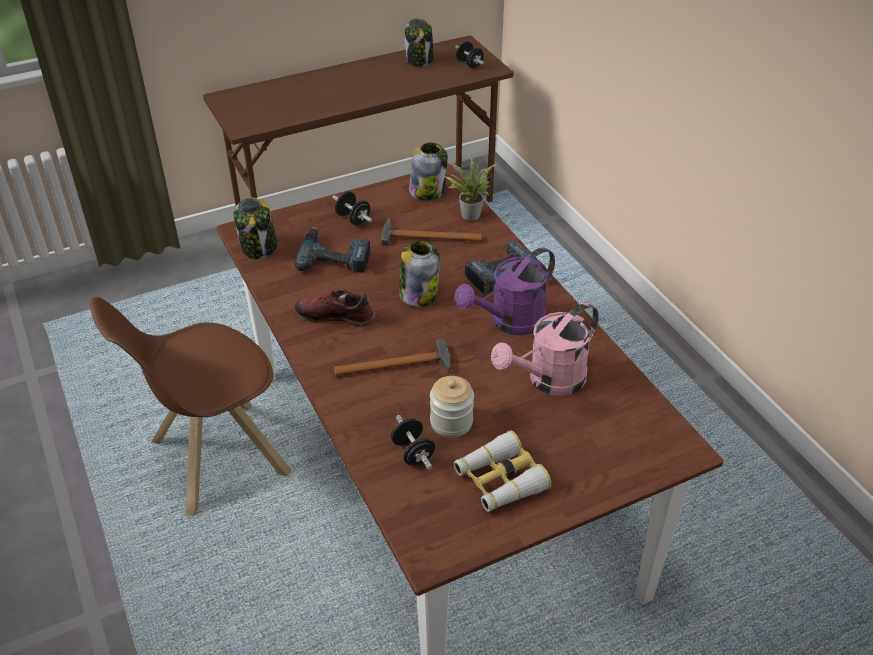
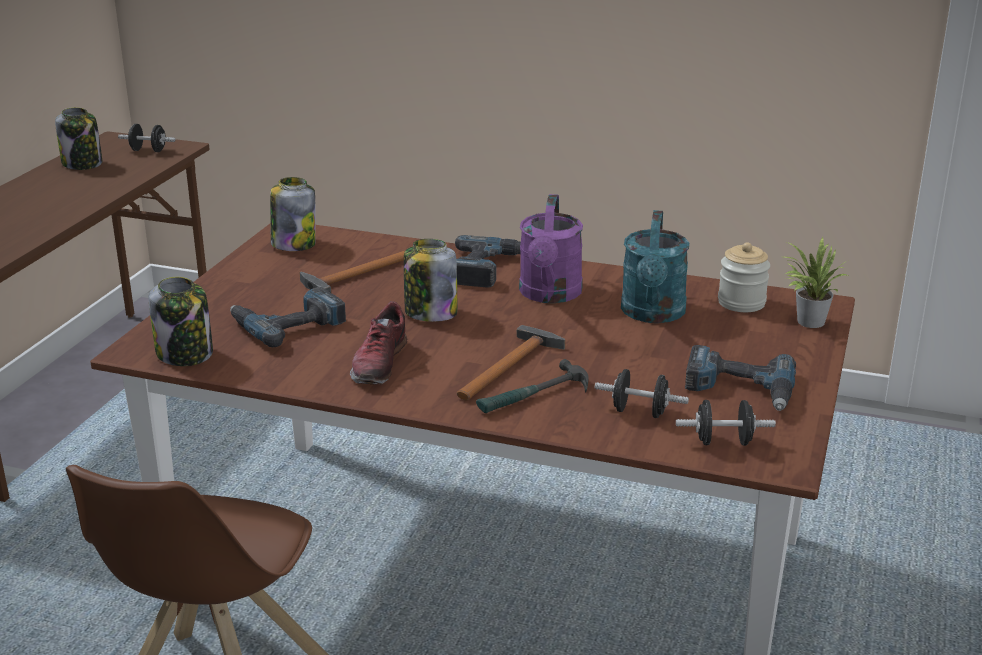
camera: 45 degrees left, 15 degrees down
(336, 315) = (378, 362): shoe -> shoe turned 45 degrees counterclockwise
(353, 219) = (252, 291): black dumbbell -> black dumbbell (723, 442)
(375, 398) = (534, 396): none -> hammer
(451, 422) = (630, 377): jar -> jar (741, 303)
(469, 214) = (368, 243): potted plant -> potted plant (806, 321)
(500, 480) = (739, 389): binoculars -> power drill
(548, 381) = (653, 314): pink watering can -> turquoise watering can

